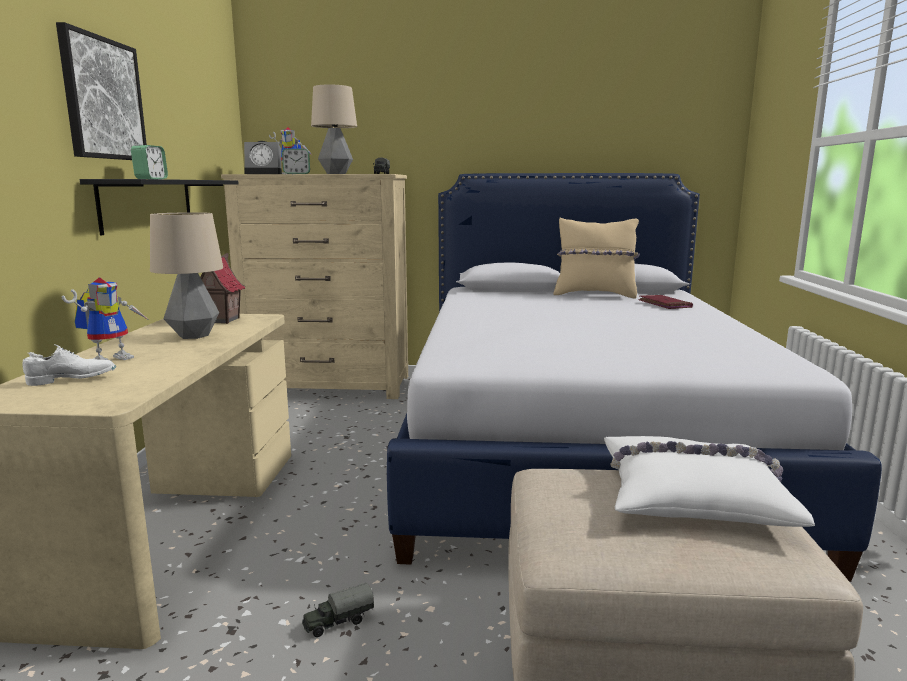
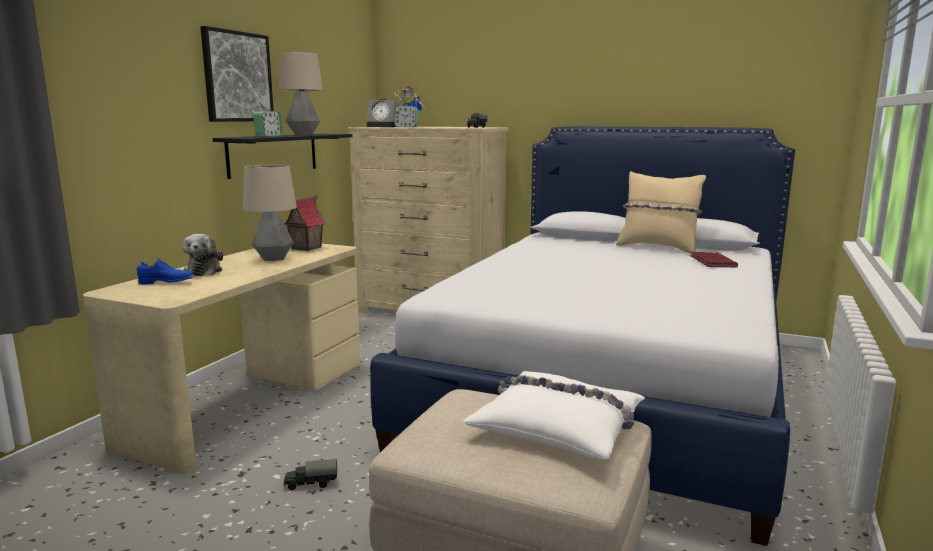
camera: 20 degrees right, 0 degrees up
(72, 379) = (167, 282): white shoe -> blue shoe
(112, 359) = (204, 271): toy robot -> plush toy
(336, 173) = (437, 127): table lamp -> table lamp (303, 134)

